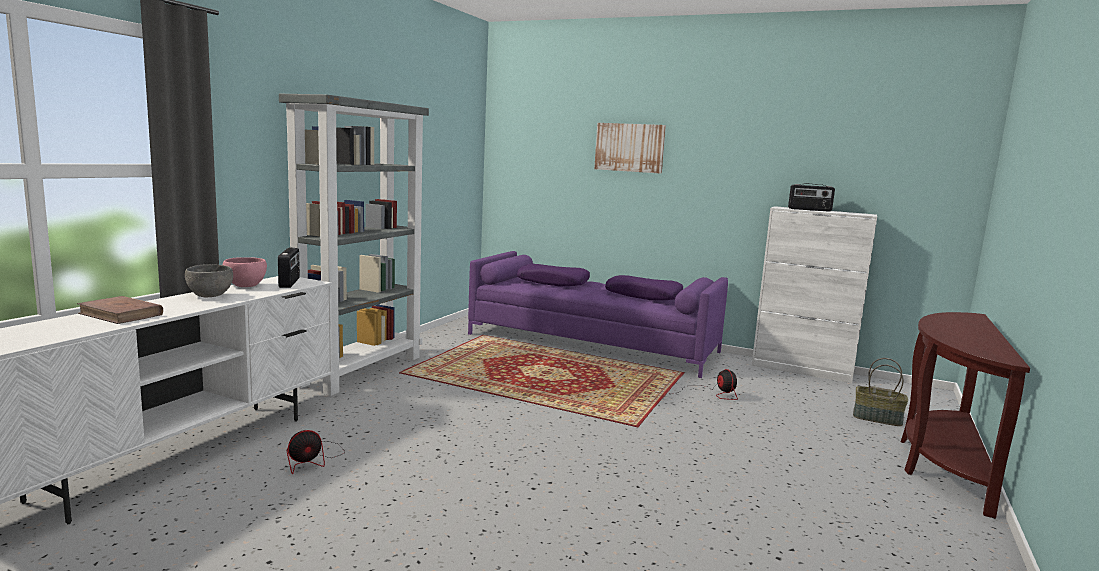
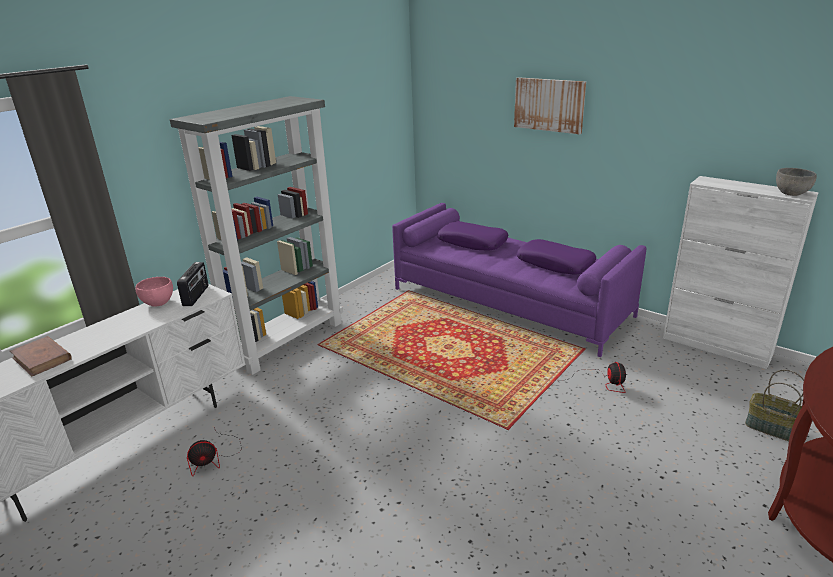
camera: 15 degrees right, 15 degrees up
(209, 296) = (121, 323): grey bowl -> grey bowl (791, 194)
(809, 210) = (736, 186): radio -> none

